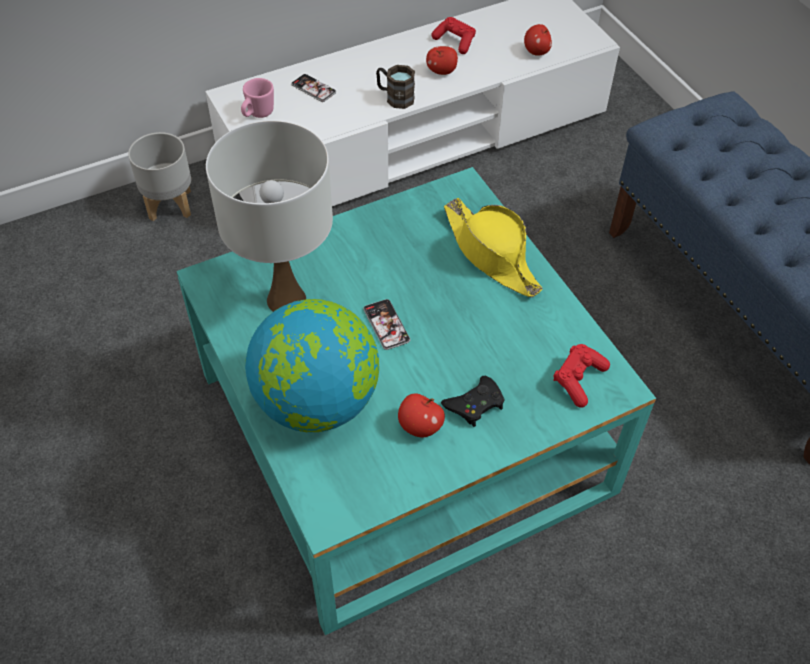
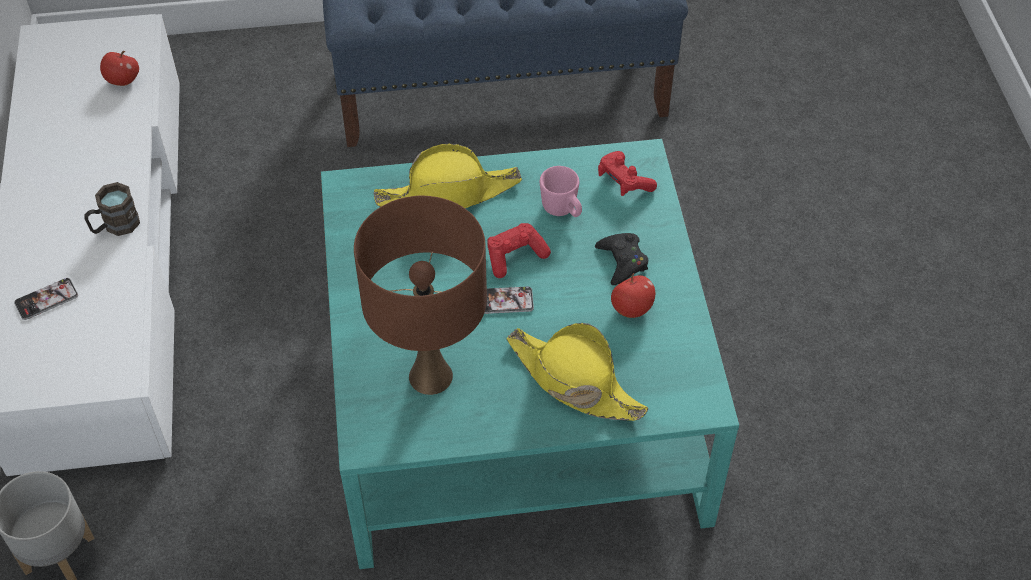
camera: 70 degrees left, 0 degrees up
(257, 114) = (56, 367): pink mug -> pink mug (562, 210)
(287, 300) = (431, 376): white table lamp -> brown table lamp
(317, 402) = (574, 381): globe -> yellow hat
(441, 71) = (98, 171): apple -> none
(455, 41) = (55, 143): red game controller -> red game controller (515, 256)

